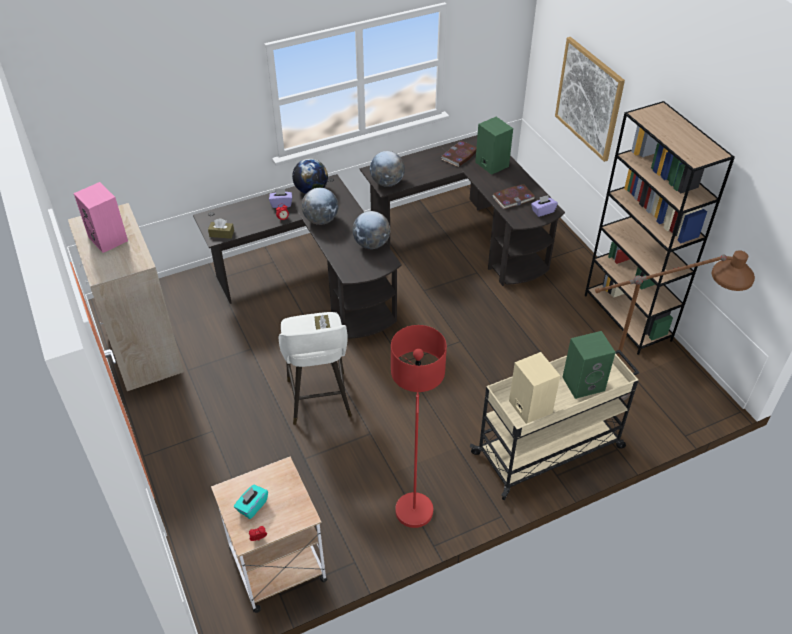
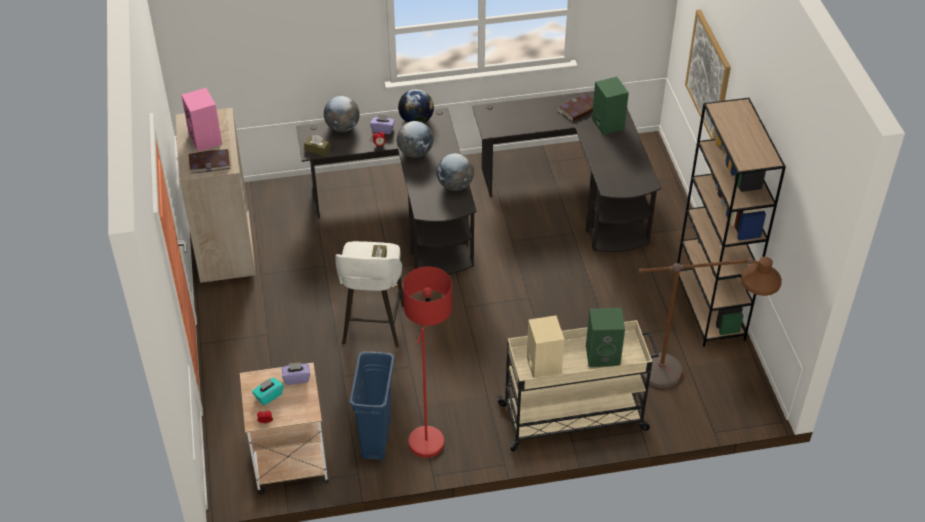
camera: 15 degrees right, 0 degrees up
(361, 517) = (376, 438): none -> blue trash can
(387, 183) = (494, 125): globe -> globe (342, 127)
(513, 198) = (614, 164): book -> book (210, 163)
(543, 211) = (638, 183): purple tissue box -> purple tissue box (296, 378)

